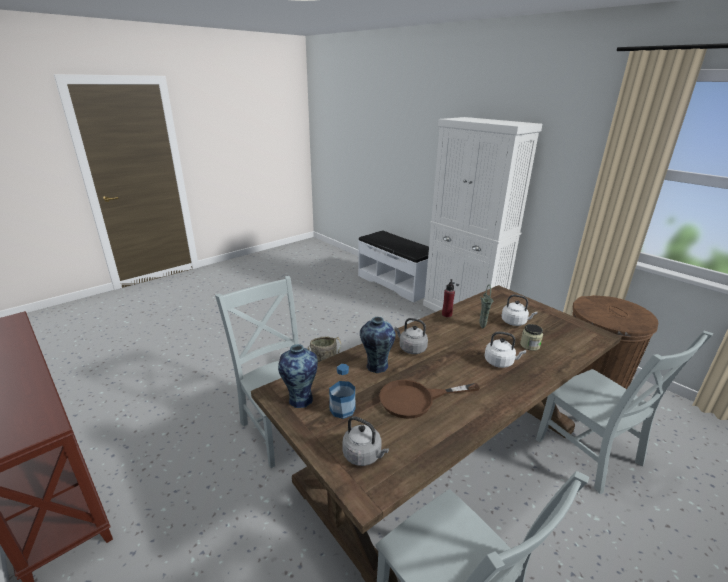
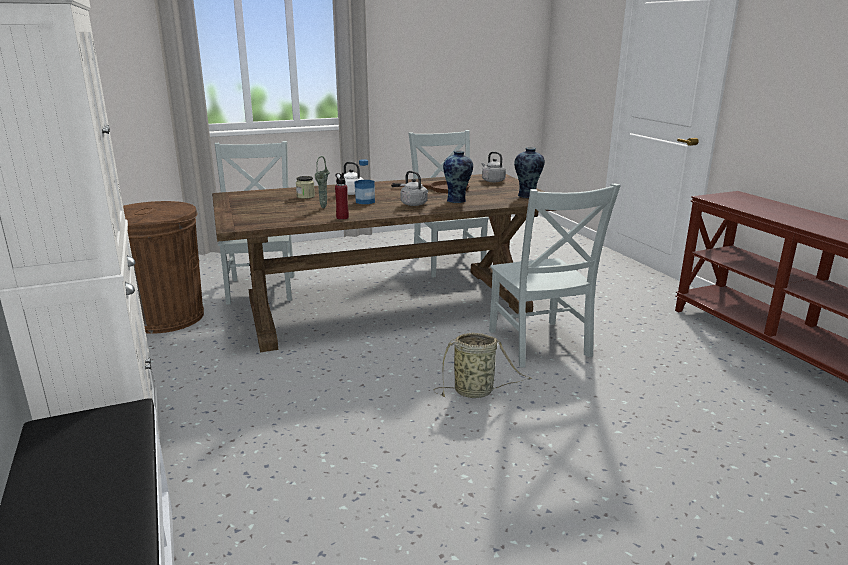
camera: 160 degrees left, 5 degrees down
(342, 409) = (497, 190): bottle -> bottle (365, 201)
(515, 322) = (283, 207): white kettle -> none

